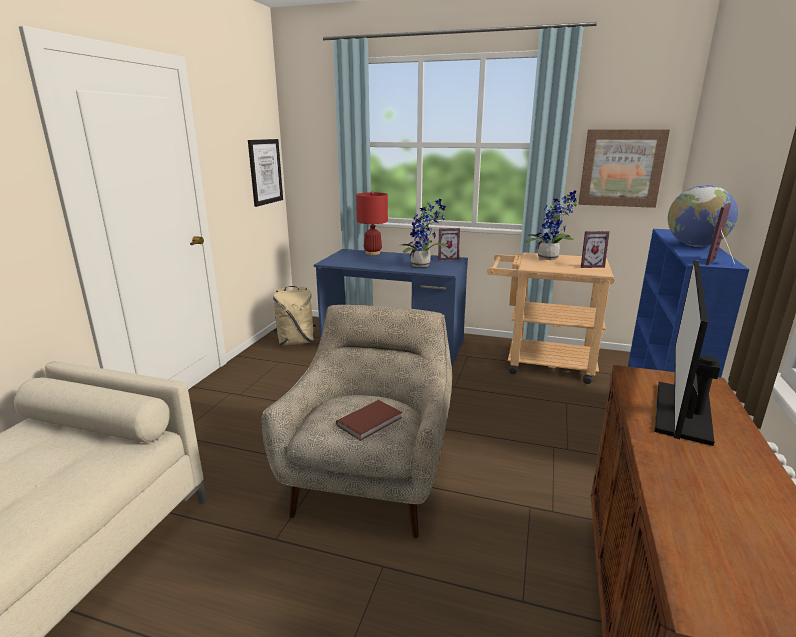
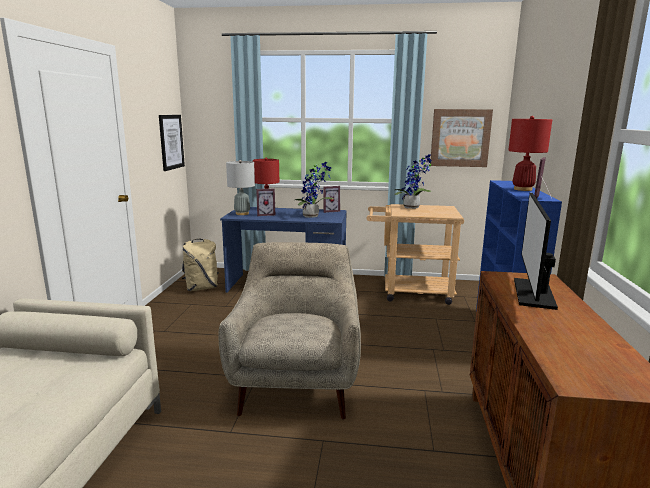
camera: 10 degrees left, 5 degrees down
(341, 259) = (242, 214): none -> grey table lamp
(371, 422) = (303, 329): brown book -> none
(590, 266) = (444, 211): picture frame -> picture frame (265, 214)
(695, 245) = (522, 189): globe -> red table lamp

